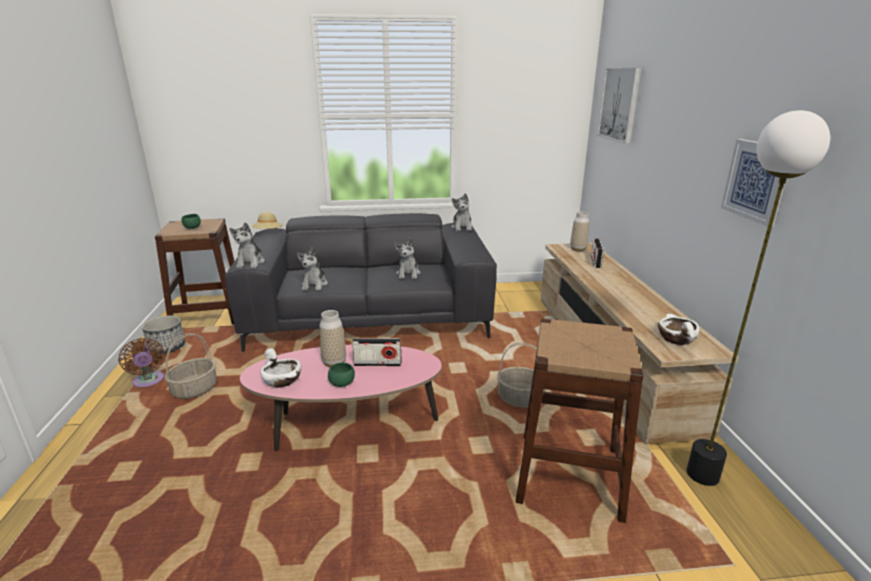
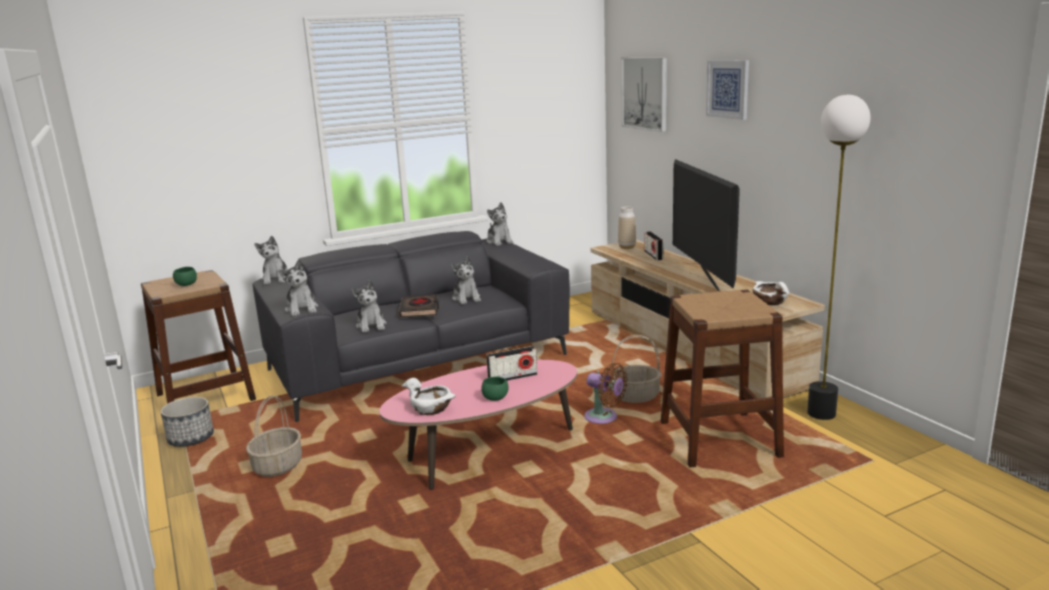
camera: 20 degrees left, 5 degrees down
(148, 382) = (209, 473): brown fan -> brown fan (604, 418)
(268, 233) = (276, 279): beige hat -> plush toy
(334, 363) = (468, 385): vase -> none
(363, 277) = (419, 309): none -> black book
(624, 294) = (701, 276): none -> television
(756, 181) = (809, 152): picture -> picture (728, 89)

